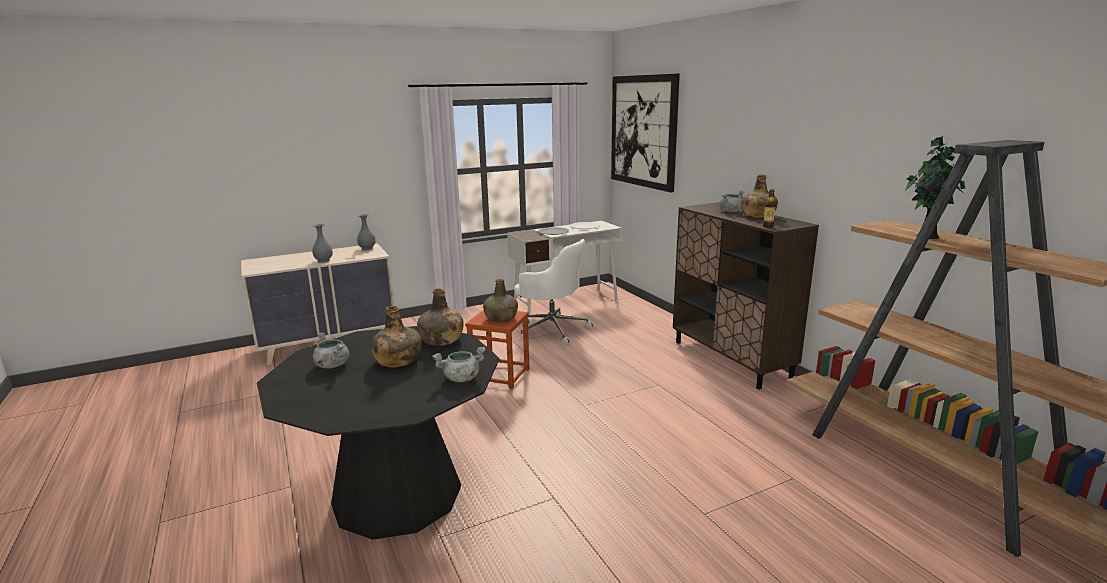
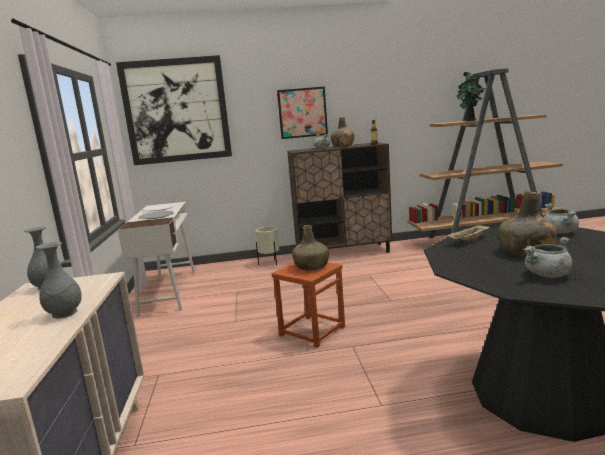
camera: 70 degrees left, 5 degrees down
(441, 340) = (469, 240): green bottle -> beige tray
(552, 329) = (227, 301): white office chair -> none
(661, 326) = (270, 263): none -> beige planter
(740, 157) = (302, 113): none -> picture

